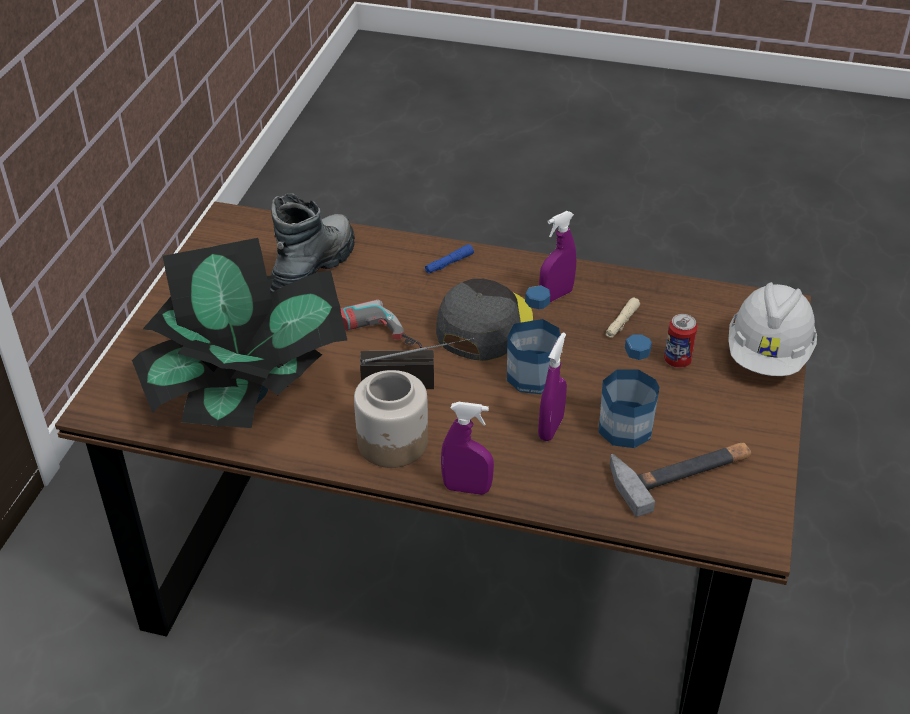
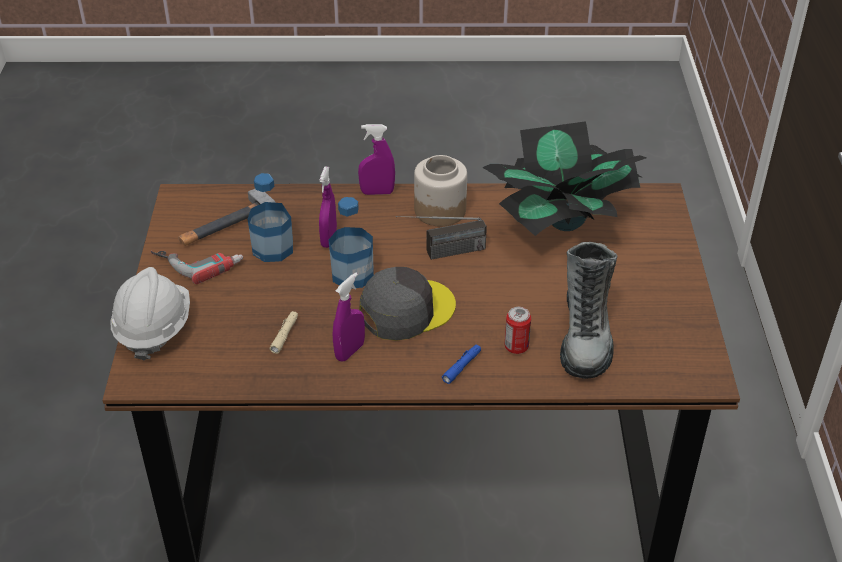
camera: 165 degrees right, 0 degrees up
(369, 338) = (497, 281): power drill -> power drill (198, 260)
(483, 325) = (406, 310): grey cap -> grey cap turned 135 degrees counterclockwise
(677, 360) = (233, 308): can -> can (516, 347)

